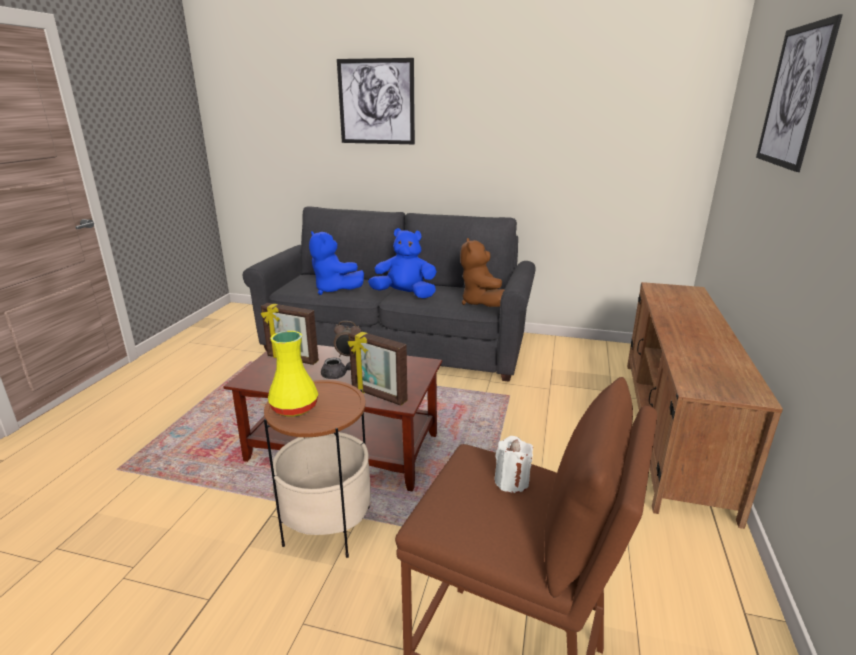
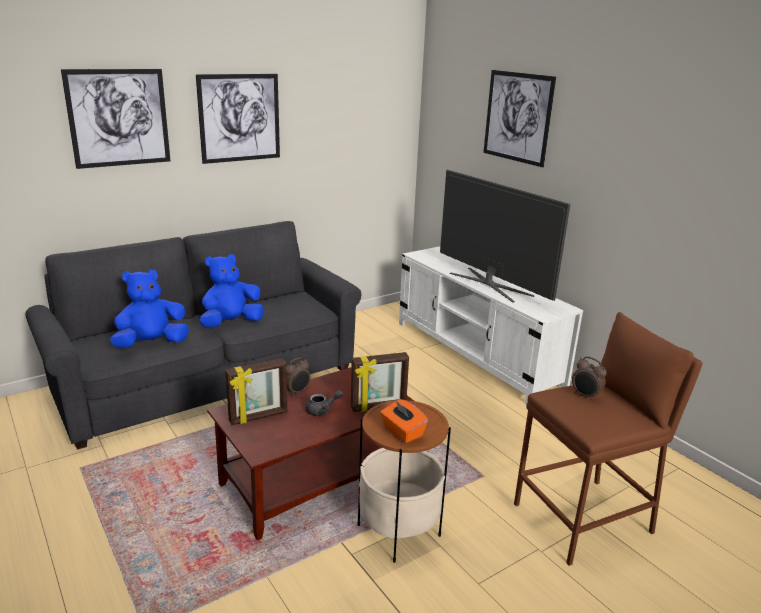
camera: 50 degrees left, 0 degrees up
(295, 408) = (402, 432): yellow vase -> orange tissue box
(334, 290) = (151, 344): blue plush toy -> blue plush toy turned 150 degrees clockwise
(482, 303) = (306, 308): brown plush toy -> none
(483, 108) = (239, 118): none -> picture
(511, 481) = (585, 396): white candle -> alarm clock
(672, 429) = (476, 355): brown tv stand -> white tv stand
(690, 336) = (490, 284): none -> television

